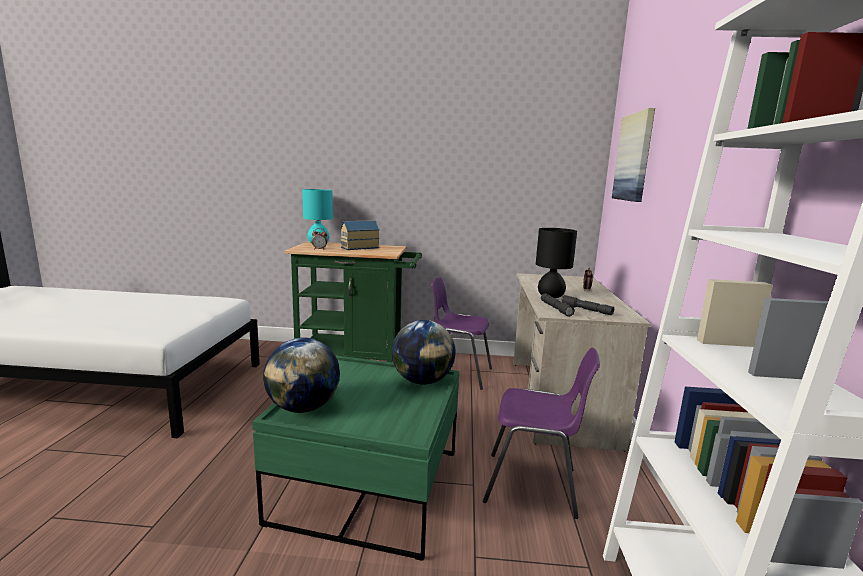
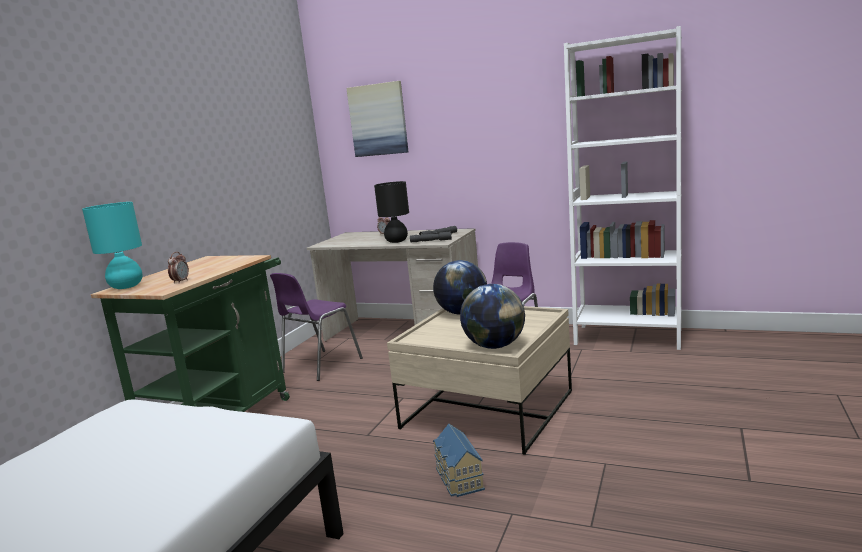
camera: 70 degrees left, 0 degrees up
(358, 247) = (190, 269): toy house -> toy house (458, 478)
(369, 486) = (488, 410): green coffee table -> beige coffee table

